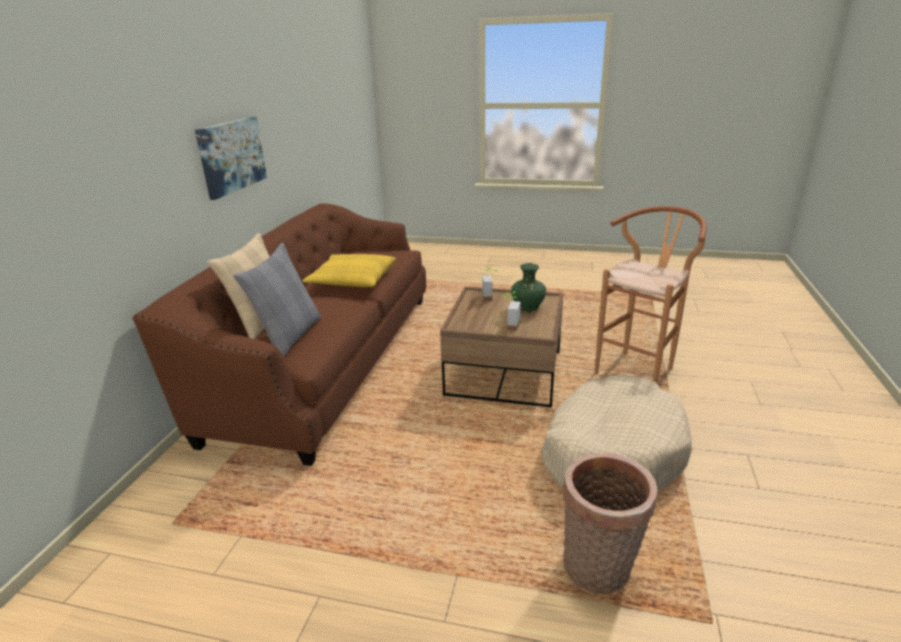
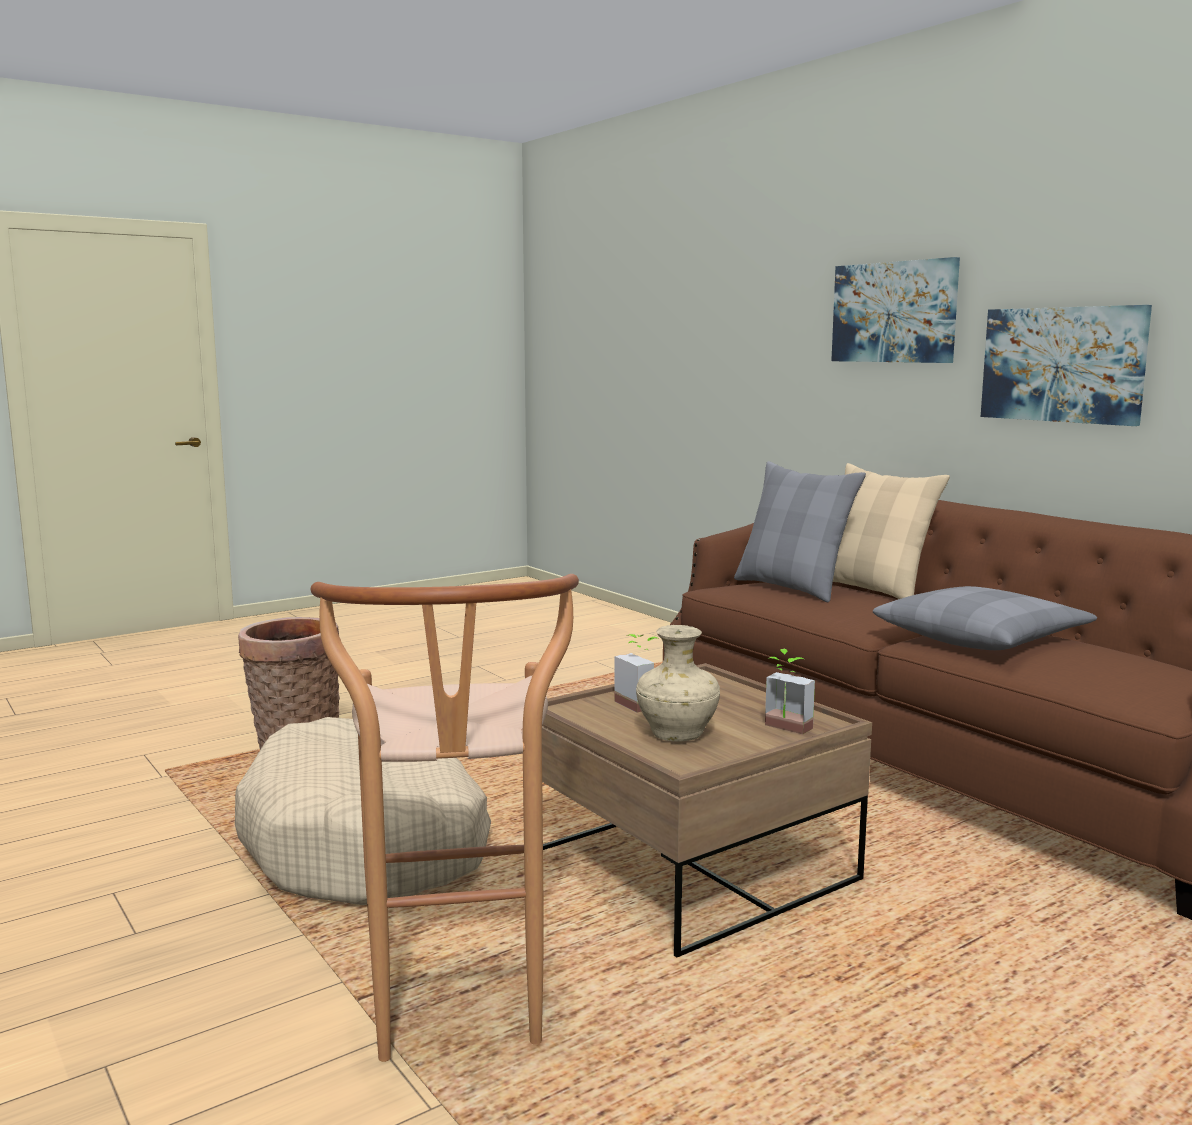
camera: 130 degrees right, 15 degrees down
(135, 143) = (894, 312): none -> picture
(352, 280) = (981, 638): yellow pillow -> grey pillow
(528, 308) = (676, 735): green vase -> beige vase

